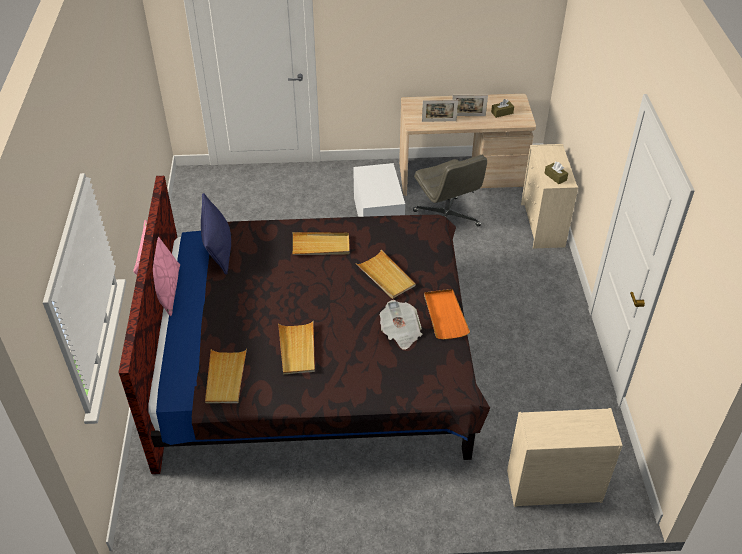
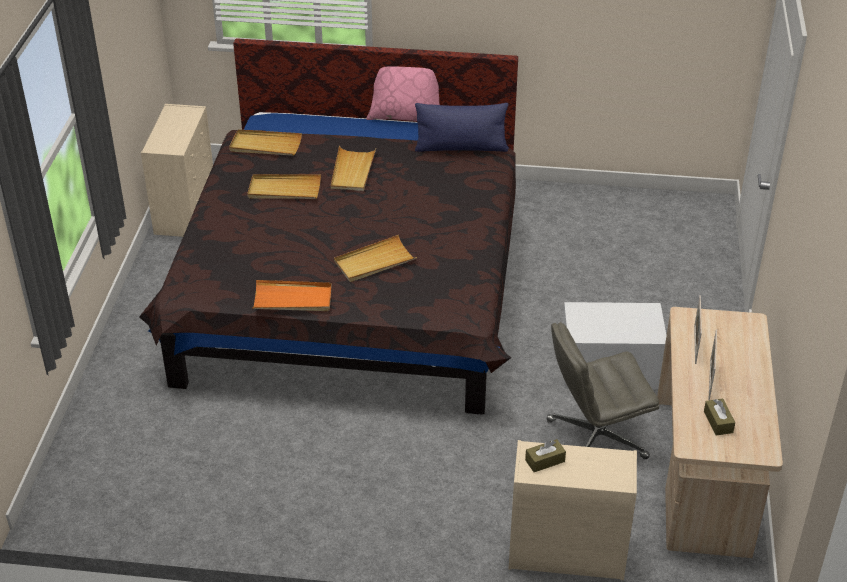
camera: 100 degrees right, 5 degrees down
(321, 246) = (444, 218): beige tray -> beige tray (352, 171)
(400, 332) = (279, 261): newspaper -> none
(552, 486) = (103, 447): beige dresser -> beige dresser (185, 209)

